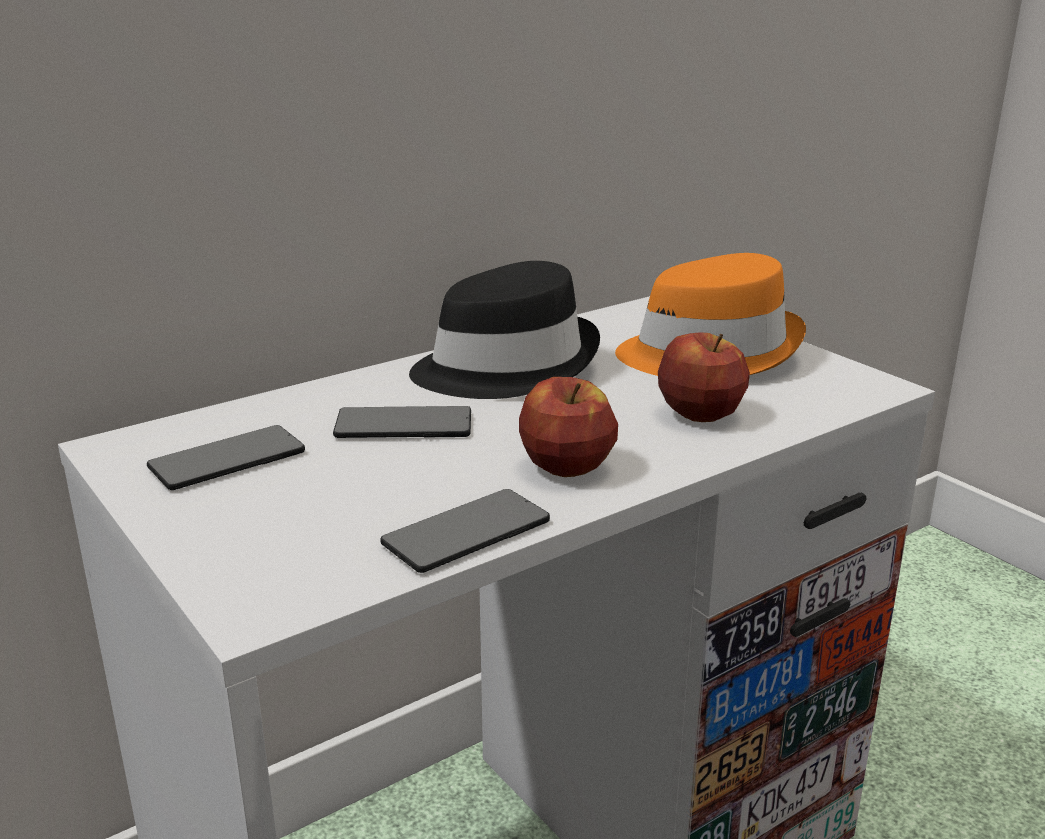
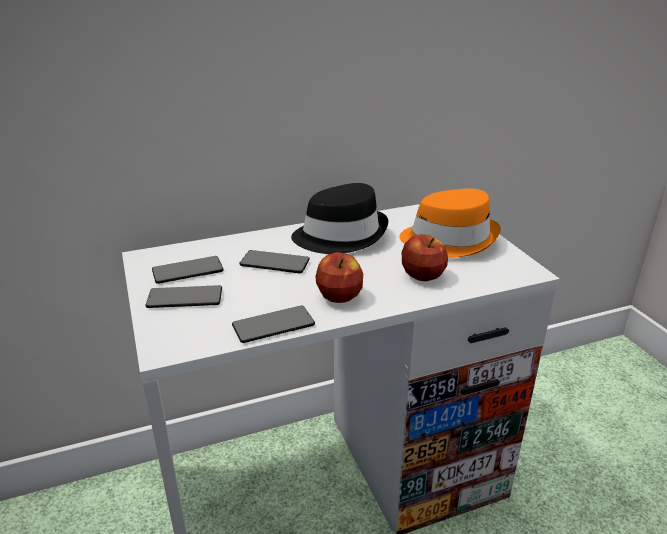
camera: 15 degrees right, 5 degrees up
(249, 509) = (185, 298): none -> phone

